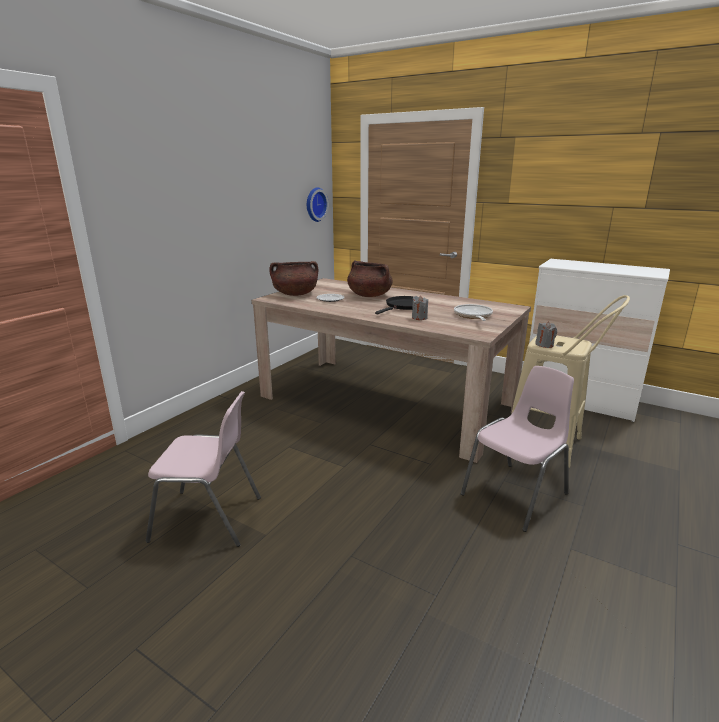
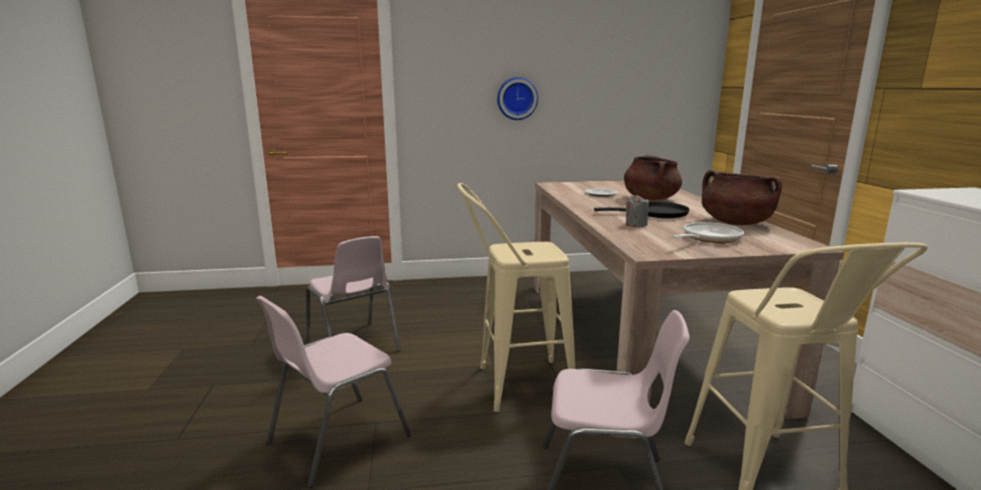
camera: 50 degrees right, 5 degrees down
(295, 294) = (582, 185): brown cooking pot -> brown cooking pot (735, 223)
(314, 204) = (683, 94): wall clock -> wall clock (516, 98)
(351, 587) = (336, 439): none -> pink chair
(381, 472) = (513, 385): none -> beige stool
(544, 345) = (754, 297): grey candle -> none

